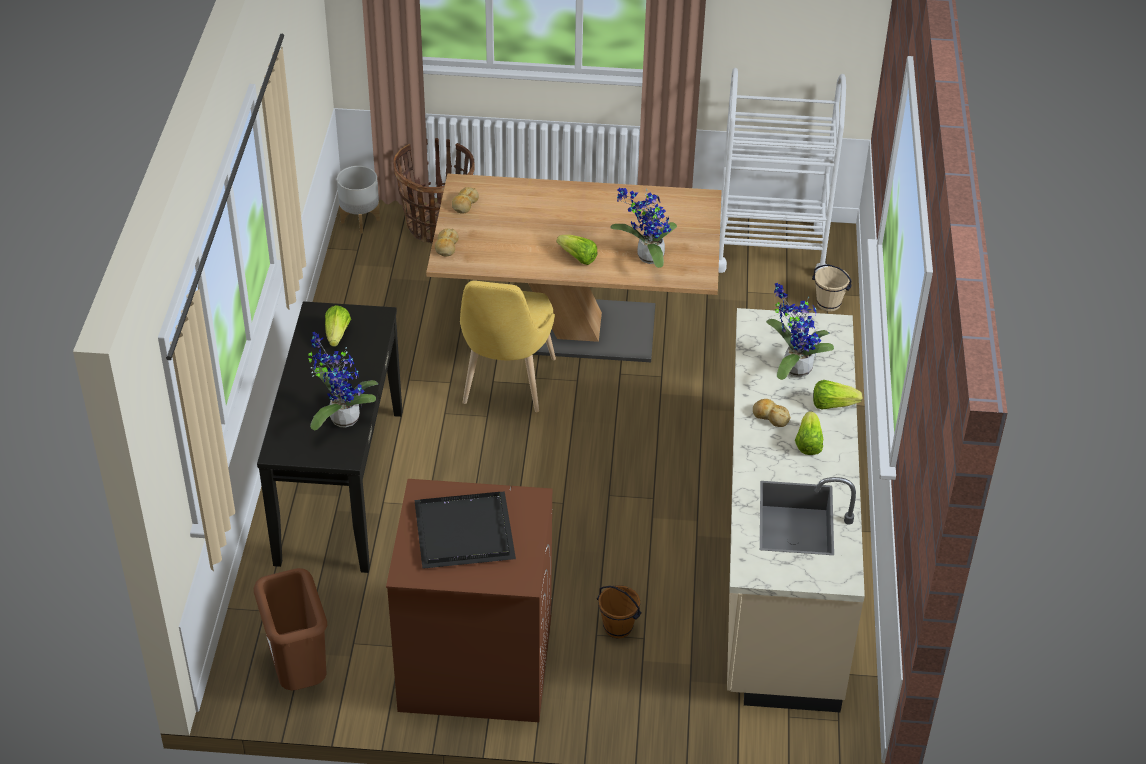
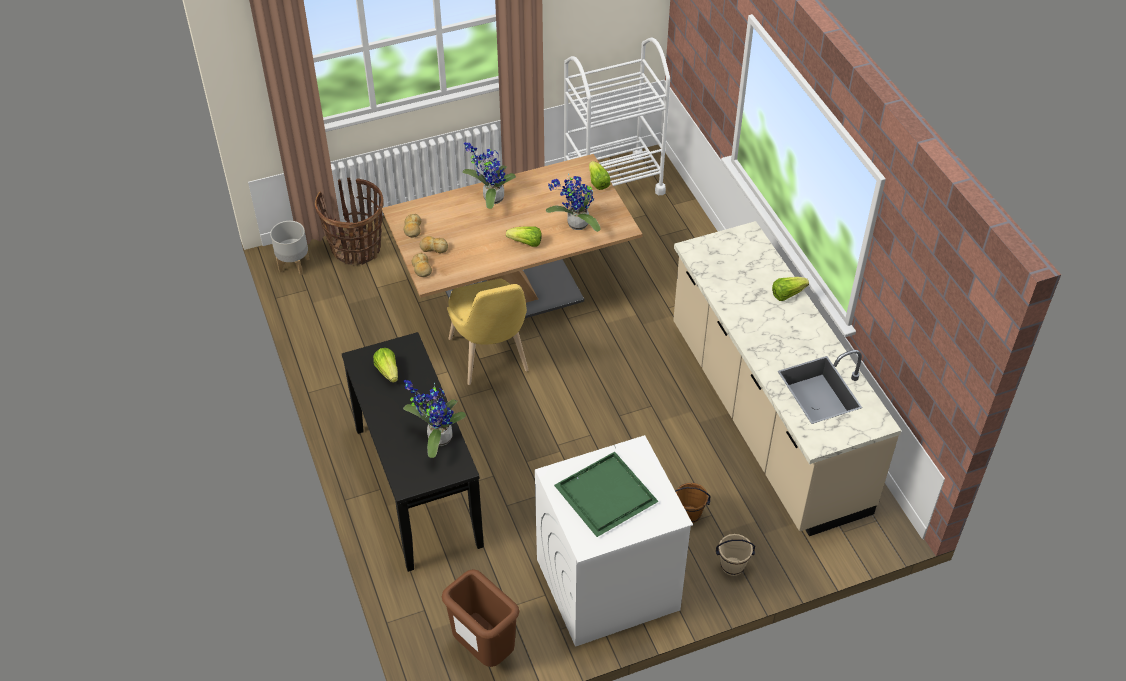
camera: 25 degrees left, 5 degrees up
(466, 530) = (606, 493): black tray -> green tray
(474, 663) = (606, 585): brown washing machine -> white washing machine
(770, 416) = (752, 319): bread -> bread (434, 248)
(793, 367) = (743, 275): potted plant -> potted plant (490, 198)
(808, 443) = (790, 329): lettuce -> lettuce (598, 182)
(828, 303) = (678, 212): beige bucket -> beige bucket (732, 566)

